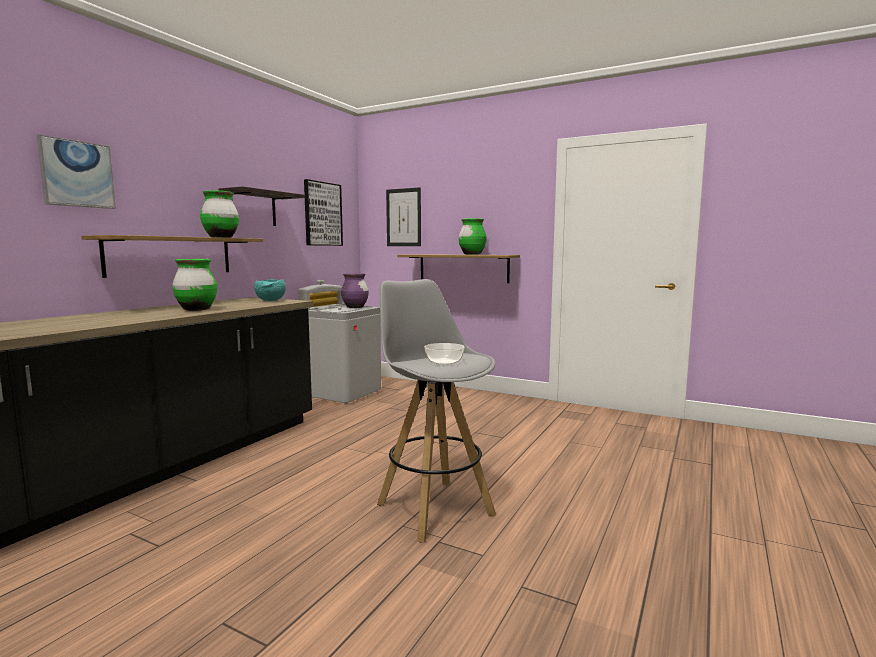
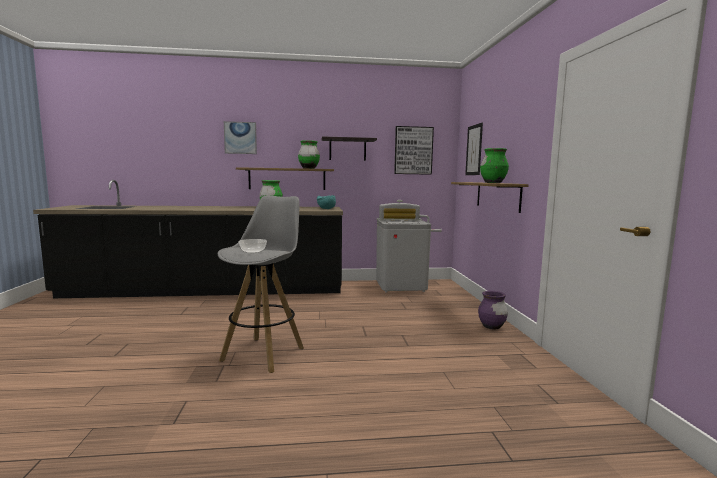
camera: 55 degrees right, 0 degrees up
(355, 307) = (416, 222): purple vase -> purple vase (491, 327)

